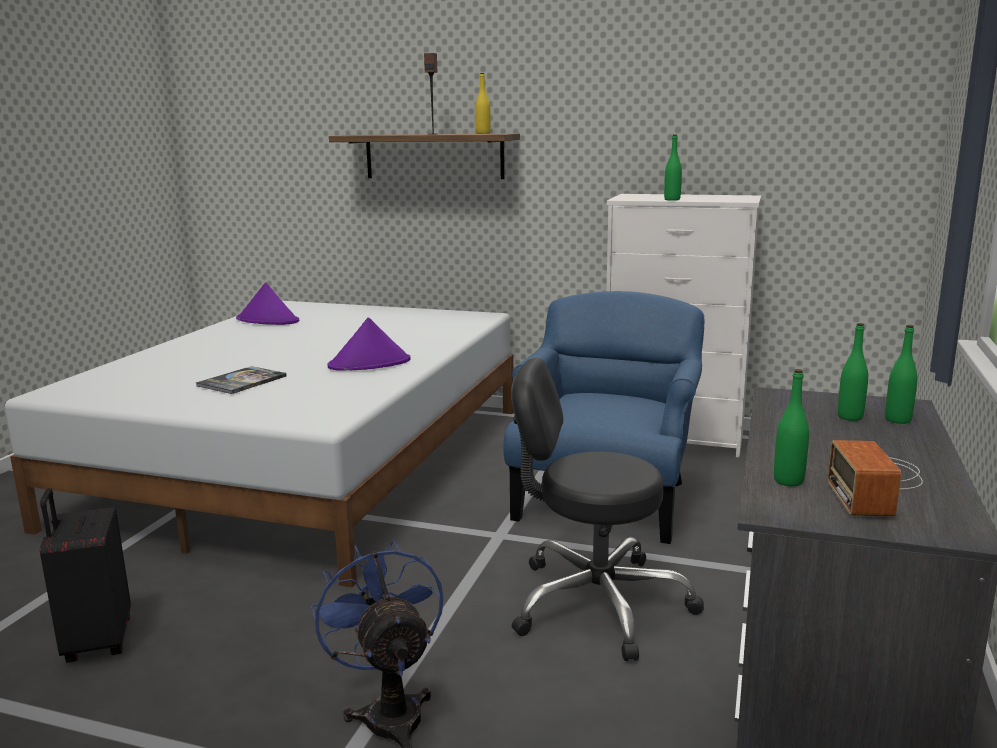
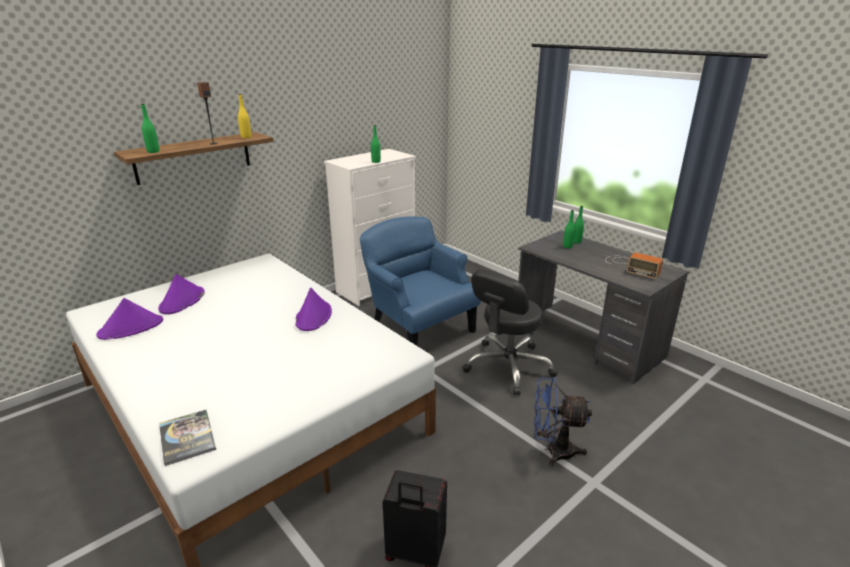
camera: 60 degrees left, 10 degrees up
(242, 381) = (287, 367): book -> book (187, 437)
(340, 318) = (182, 301): none -> purple hat
(788, 481) = (620, 276): green bottle -> green bottle (153, 151)

